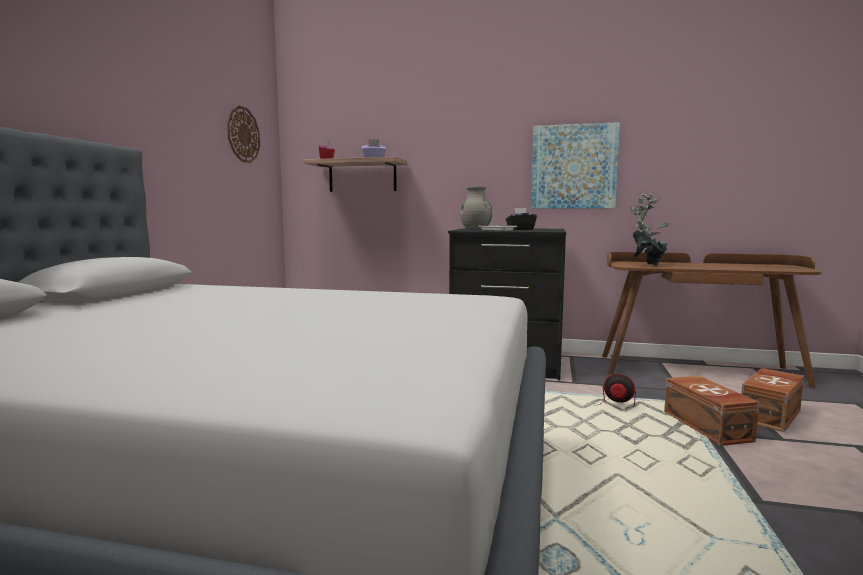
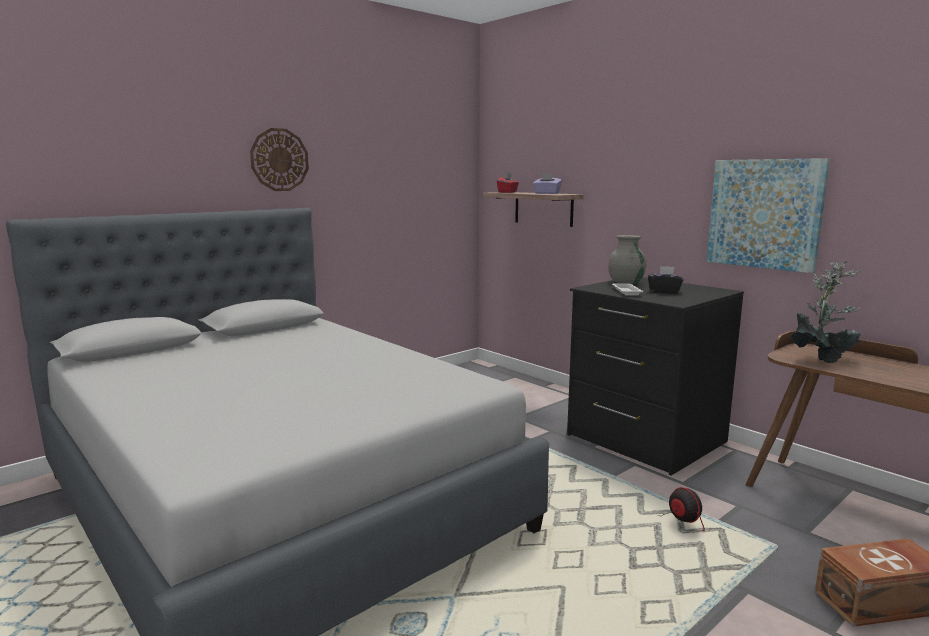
camera: 35 degrees right, 5 degrees up
(243, 134) = (430, 171): wall clock -> wall clock (279, 160)
(706, 427) = (753, 583): brown storage box -> none

